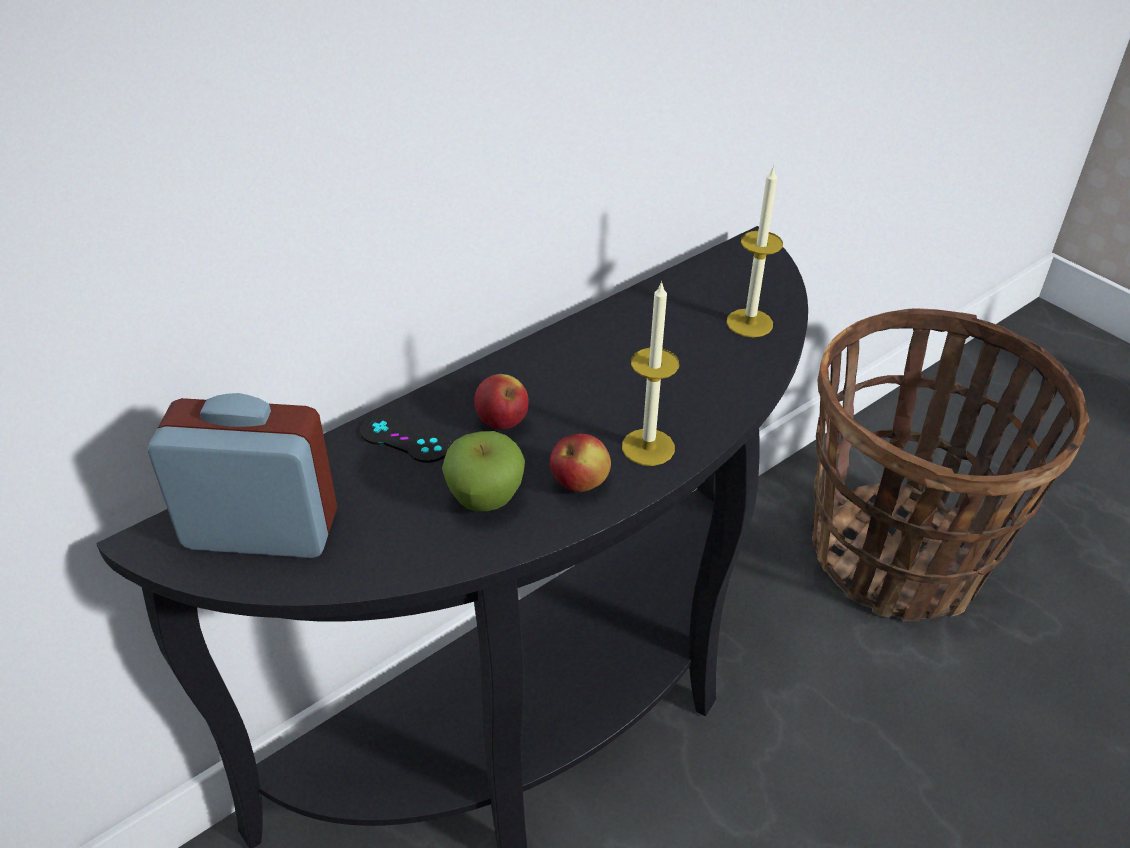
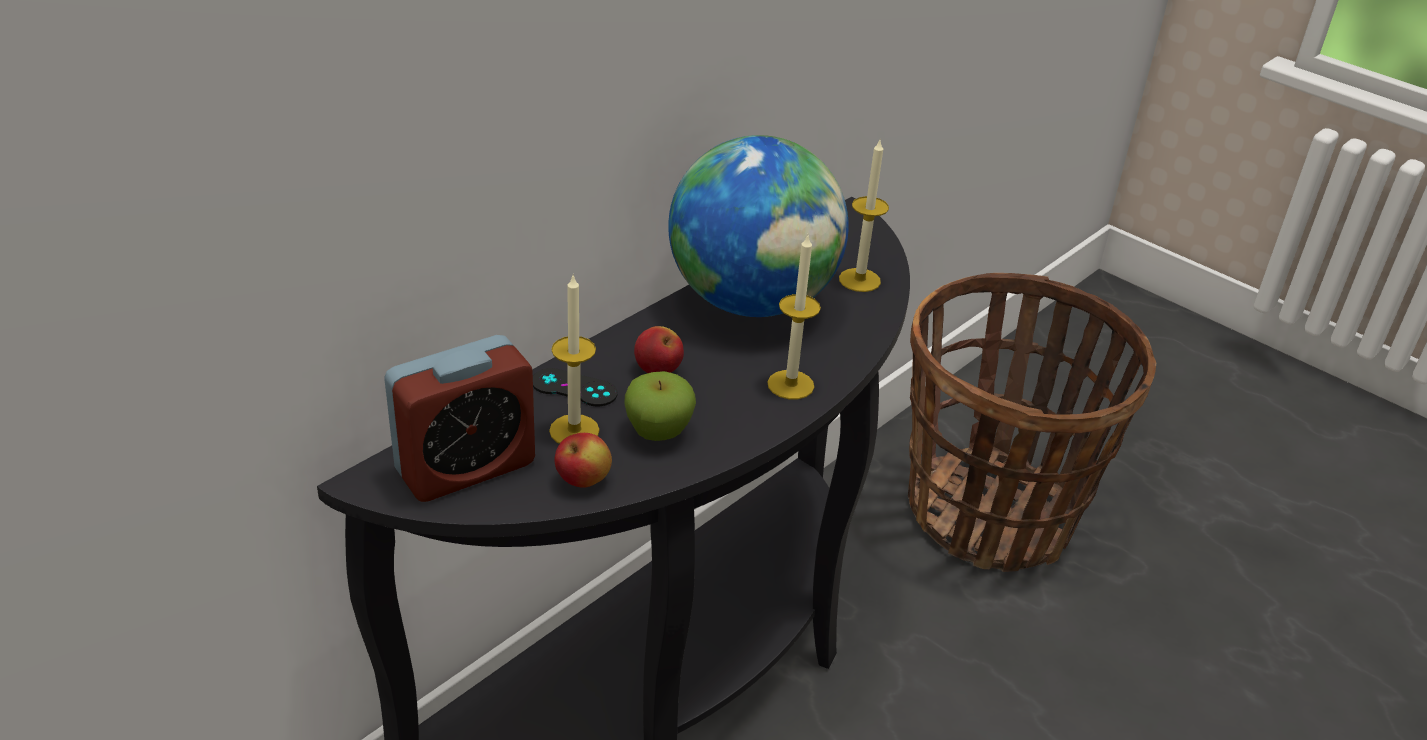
camera: 10 degrees left, 5 degrees down
(261, 530) = (465, 467): alarm clock -> alarm clock turned 150 degrees clockwise
(392, 491) = (574, 430): none -> candle
(579, 484) = (737, 416): apple -> apple (583, 481)
(624, 344) = (752, 301): none -> globe

